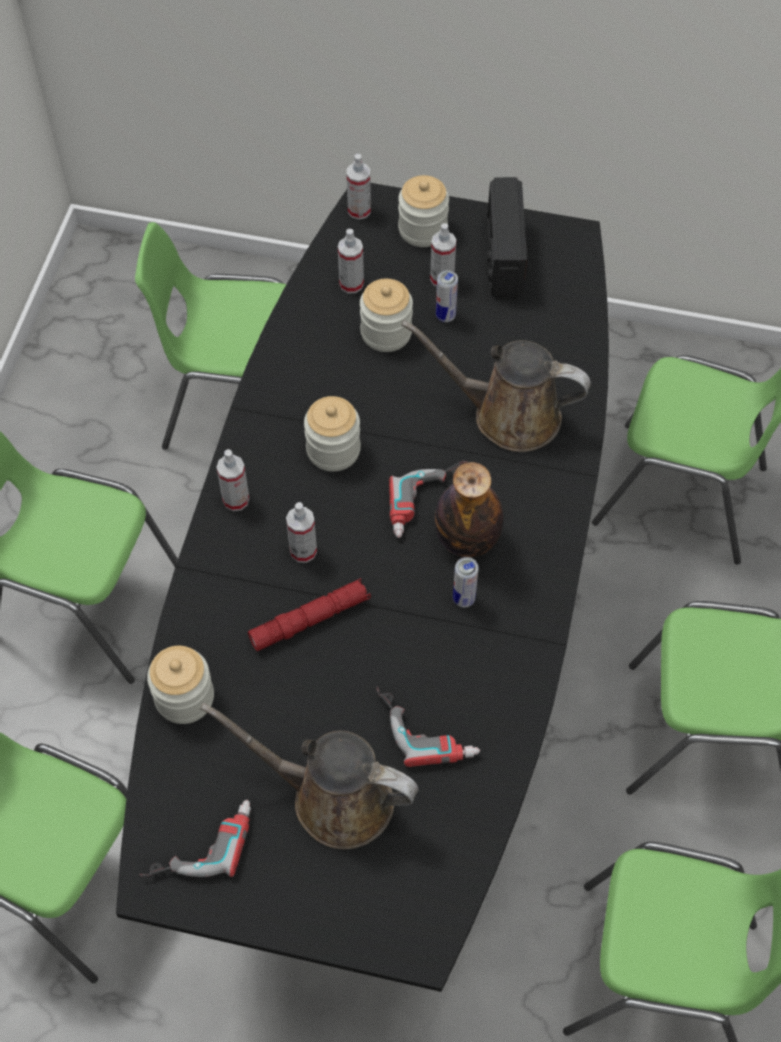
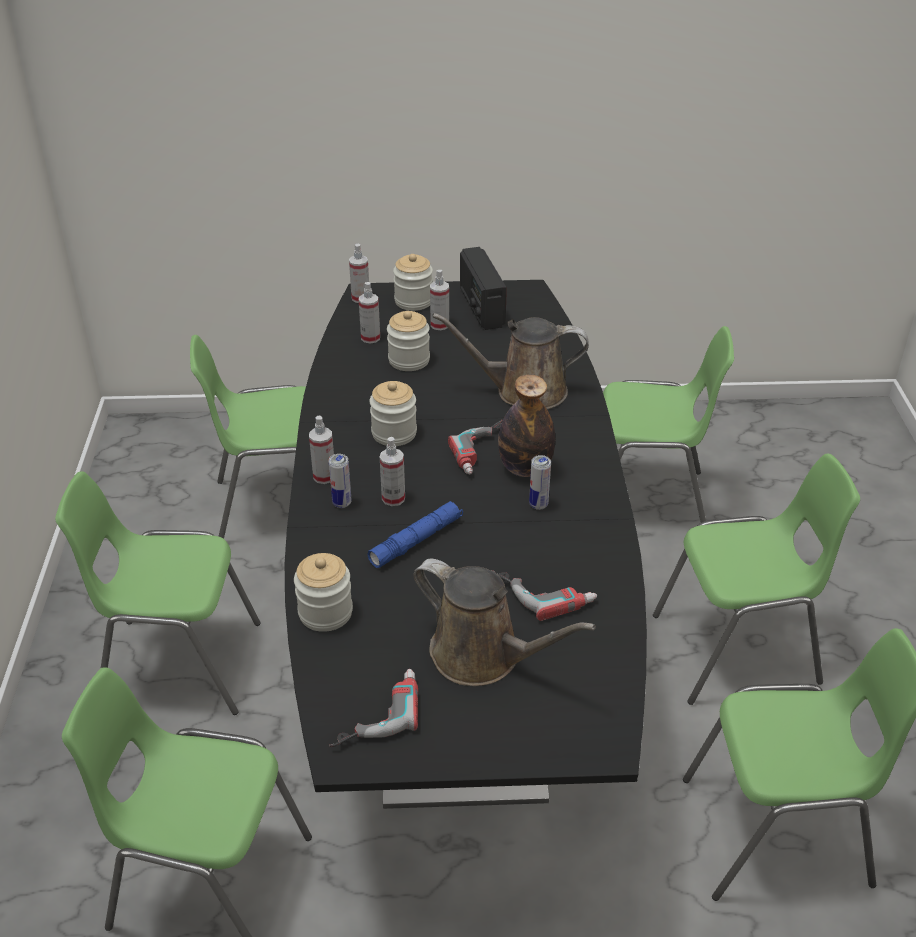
camera: 15 degrees left, 20 degrees down
(310, 620) = (416, 540): red flashlight -> blue flashlight
(332, 797) = (483, 656): brown watering can -> brown watering can turned 150 degrees counterclockwise
(445, 316) = (451, 344): can -> can (342, 503)

